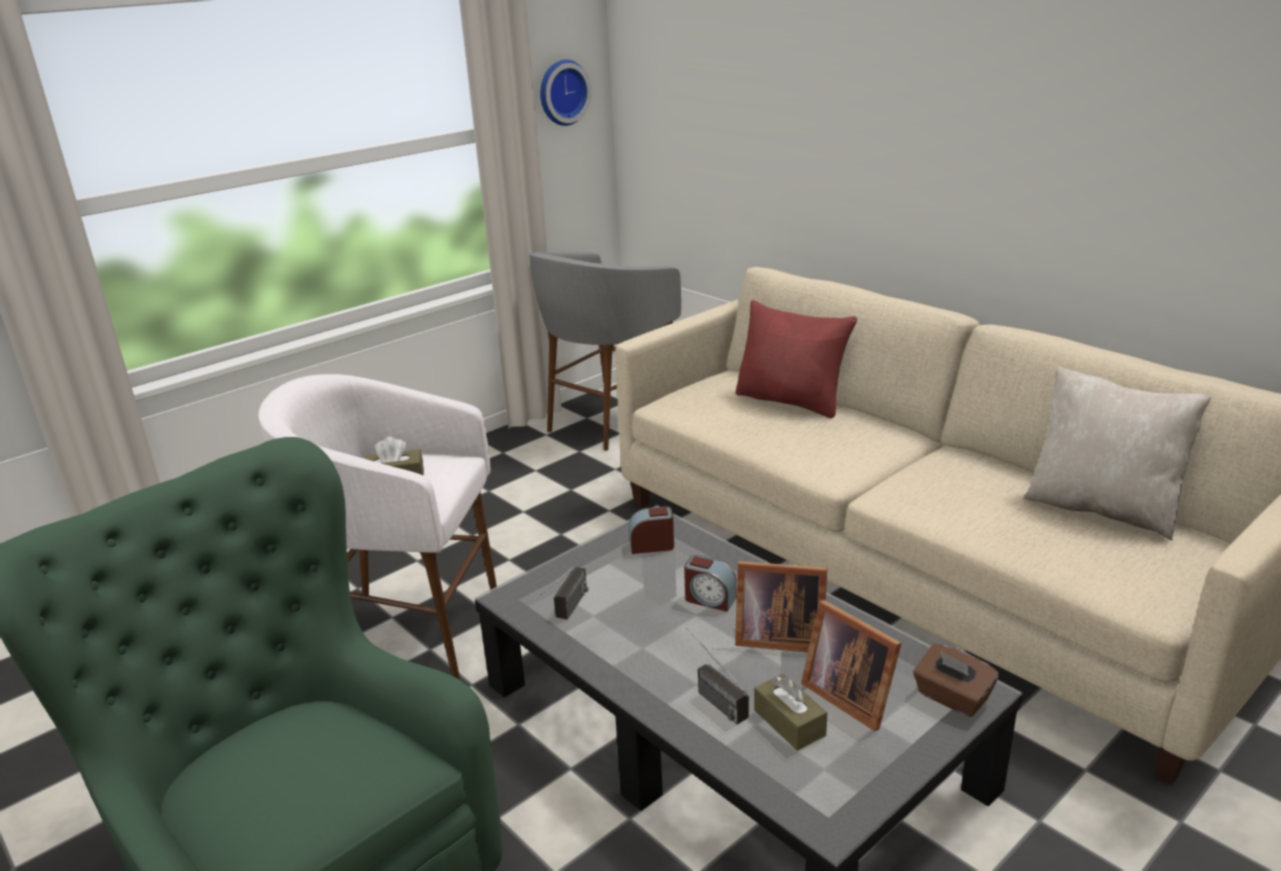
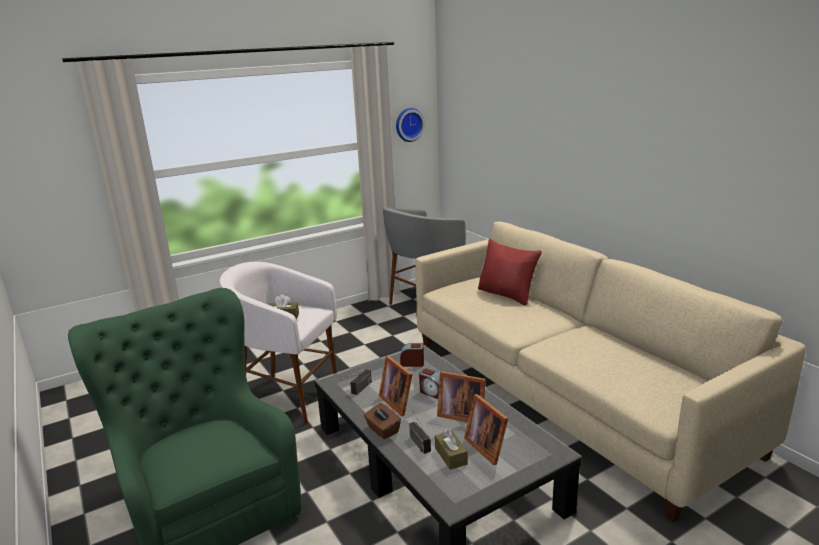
camera: 10 degrees right, 5 degrees down
(651, 624) = (398, 401): none -> picture frame
(952, 697) = (542, 454): brown tissue box -> brown tissue box (382, 430)
(1102, 508) = (656, 364): beige pillow -> none

